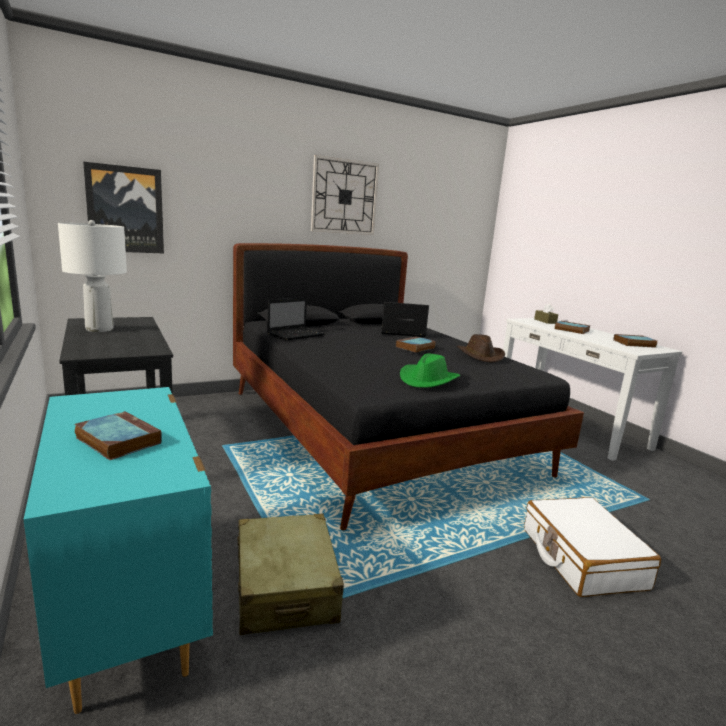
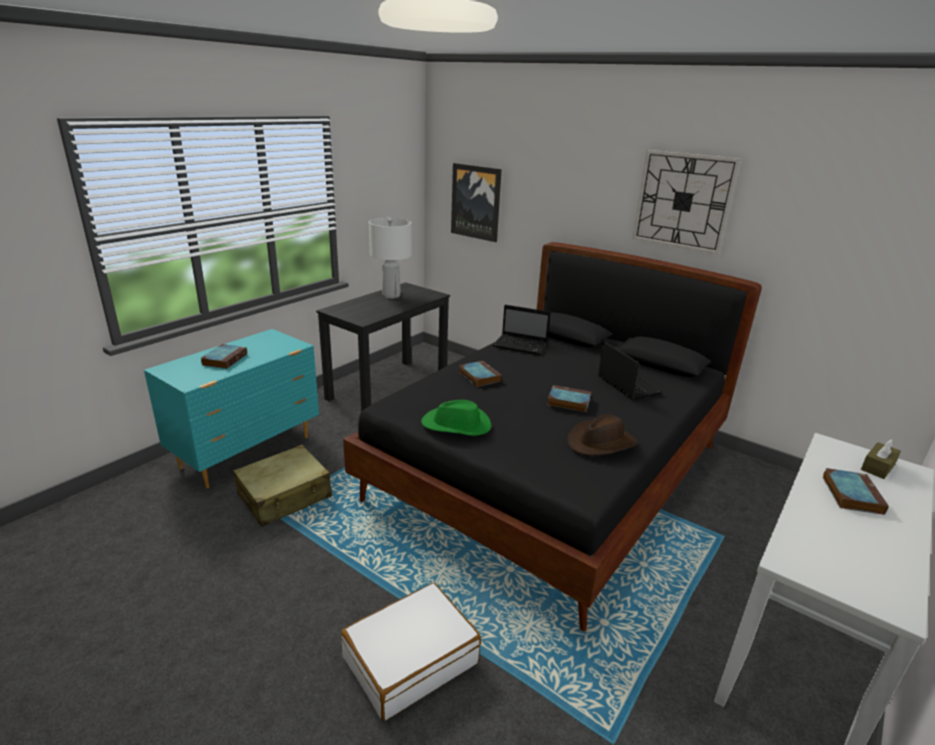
camera: 65 degrees right, 10 degrees up
(633, 344) = (865, 567): book -> book (479, 376)

